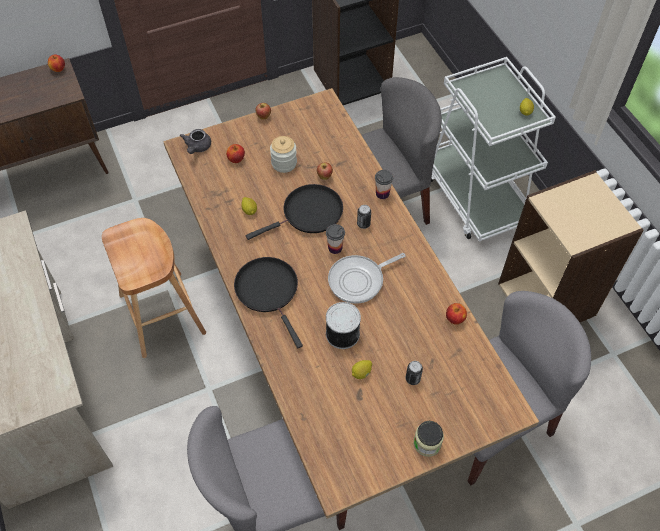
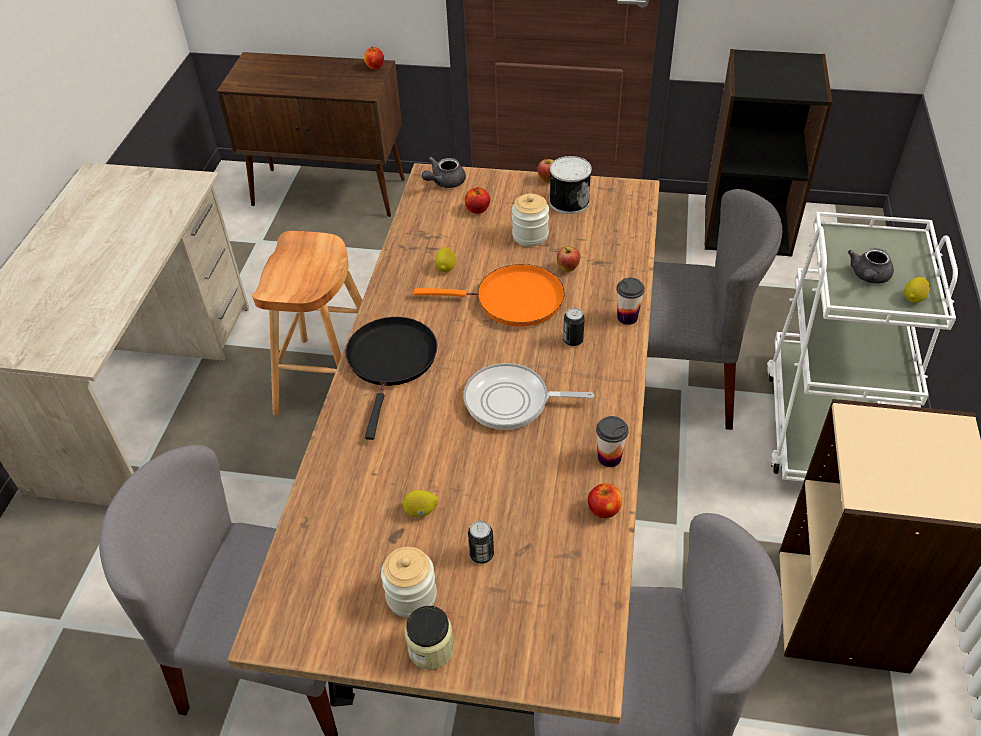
camera: 35 degrees right, 10 degrees down
(309, 214) = (513, 300): black frying pan -> orange frying pan
(335, 248) = (513, 351): cup -> cup (609, 458)
(341, 333) = (436, 451): can -> can (568, 201)
(395, 422) = (411, 596): none -> jar
(495, 108) = (868, 277): none -> grey teapot

